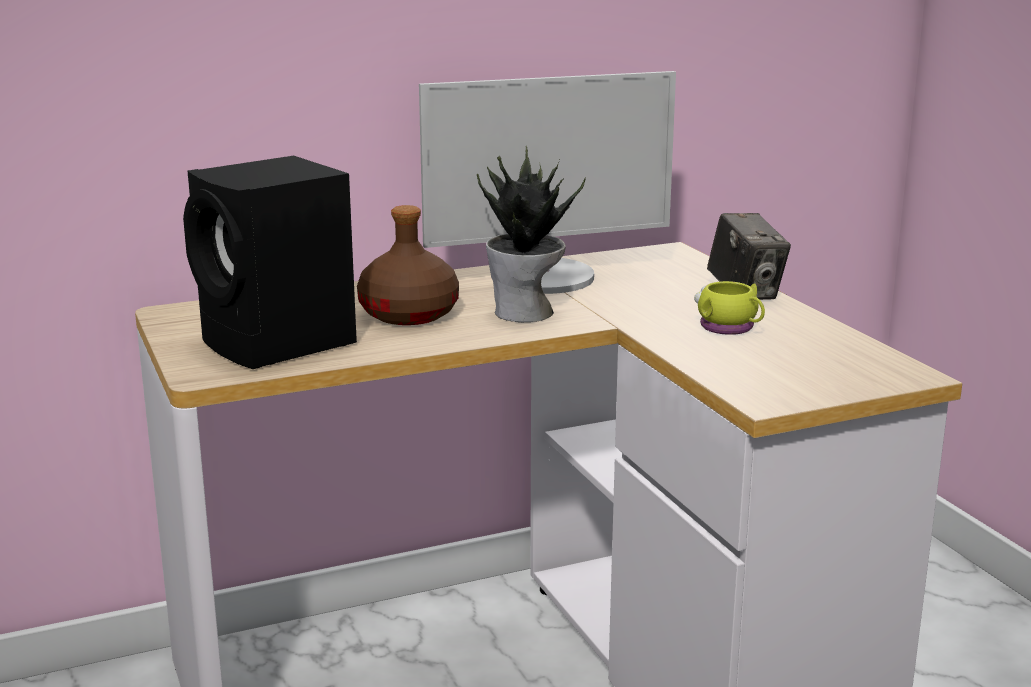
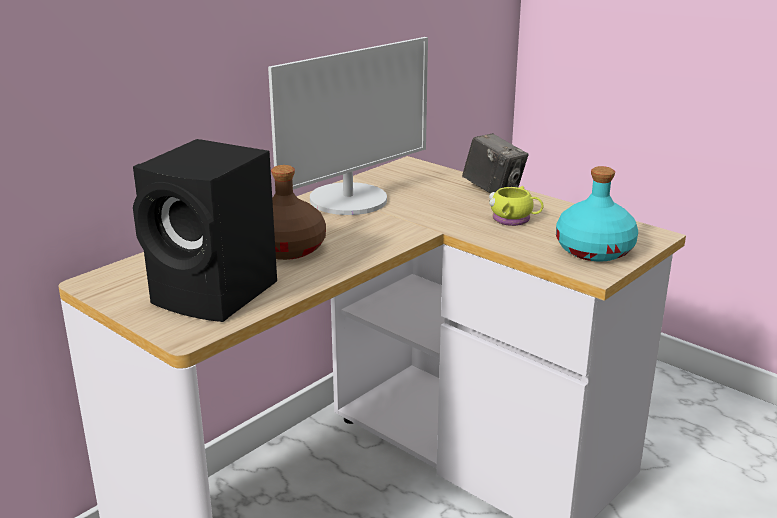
camera: 25 degrees left, 5 degrees up
(525, 313) = (370, 232): potted plant -> none
(798, 377) = (595, 250): none -> turquoise bottle

